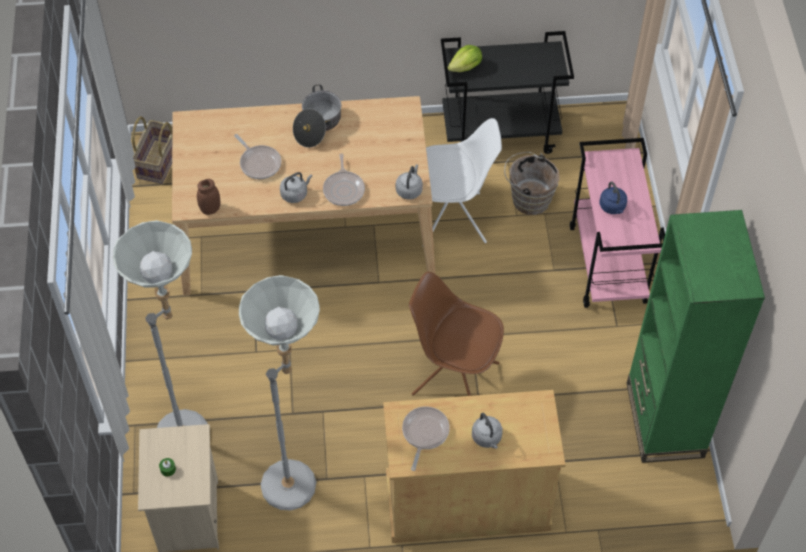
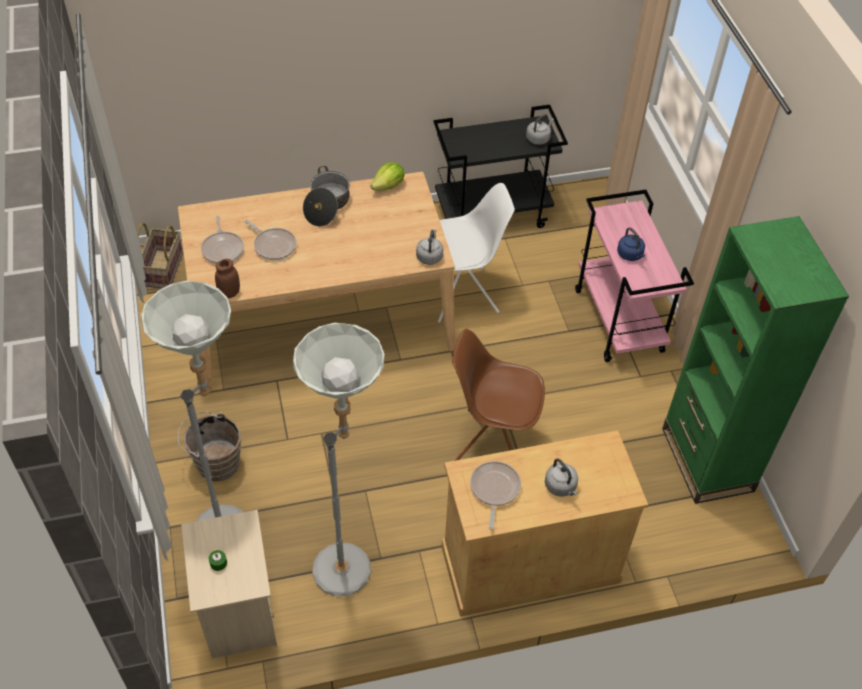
camera: 10 degrees left, 5 degrees down
(295, 194) = (315, 270): grey kettle -> grey kettle (538, 138)
(344, 189) = (363, 261): frying pan -> frying pan (223, 249)
(466, 67) = (461, 144): lettuce -> lettuce (388, 186)
(528, 198) = (530, 269): brown bucket -> brown bucket (215, 462)

